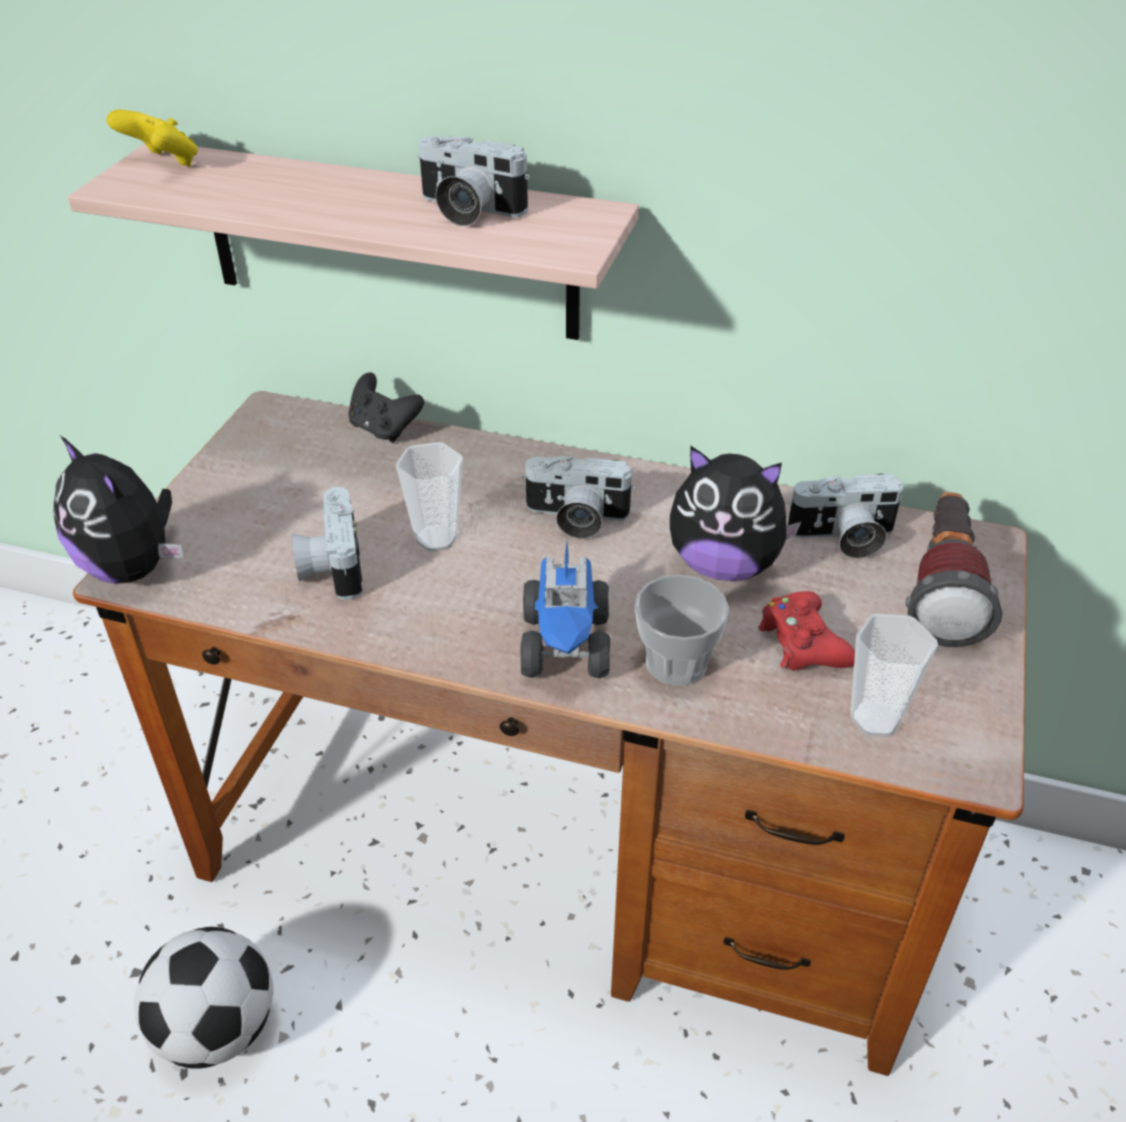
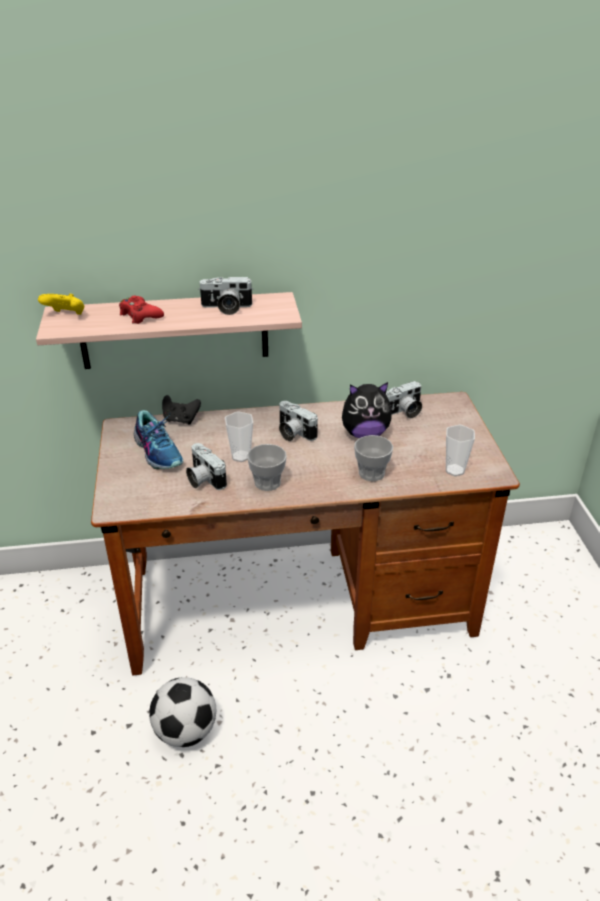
camera: 25 degrees left, 5 degrees down
(133, 567) = (112, 505): plush toy -> none
(296, 482) = (159, 451): none -> shoe
(445, 613) = (267, 482): none -> cup
(567, 645) = (325, 479): toy truck -> none
(575, 518) = (293, 433): camera -> camera turned 60 degrees clockwise
(803, 643) = (412, 452): red game controller -> red game controller (140, 315)
(942, 589) = (449, 420): flashlight -> none

